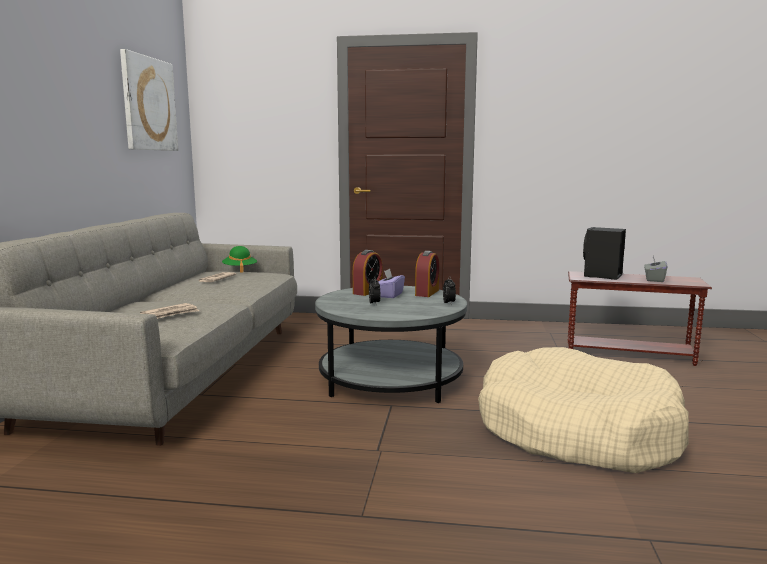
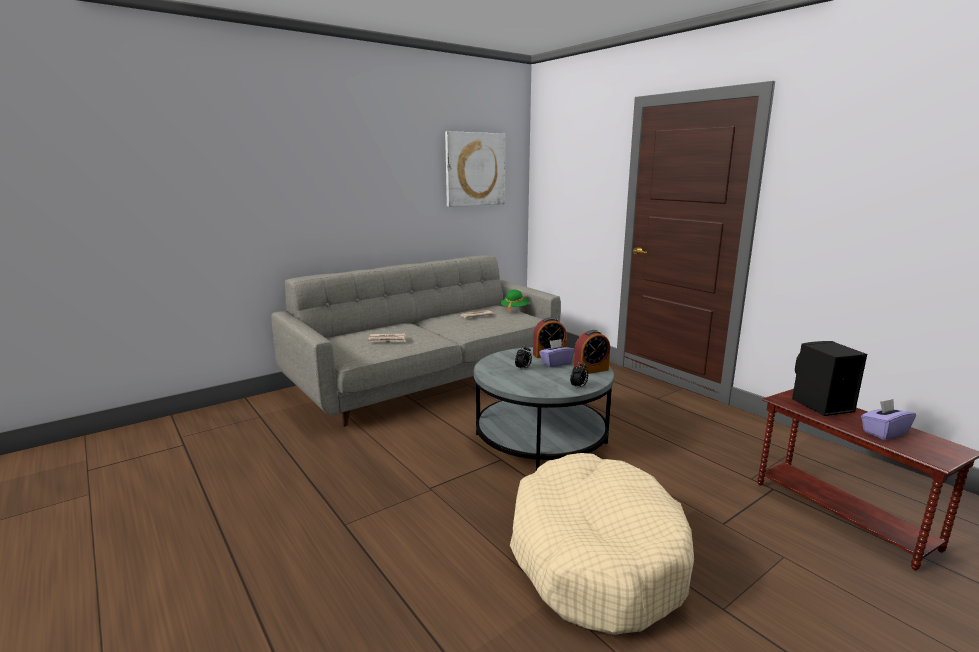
camera: 45 degrees right, 5 degrees up
(654, 279) = (884, 432): grey tissue box -> purple tissue box

